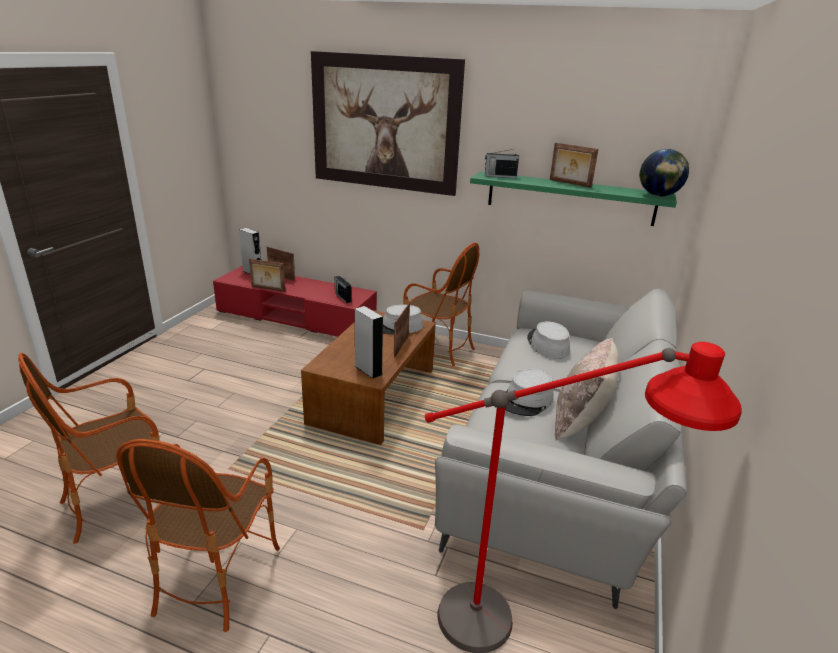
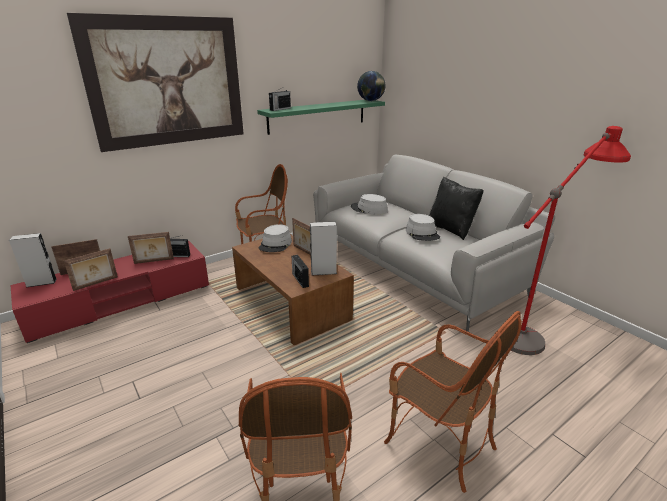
camera: 55 degrees left, 0 degrees up
(339, 362) = (300, 279): none -> radio
(569, 183) = (322, 105): picture frame -> picture frame (154, 261)
(580, 421) = (451, 229): beige pillow -> black pillow

